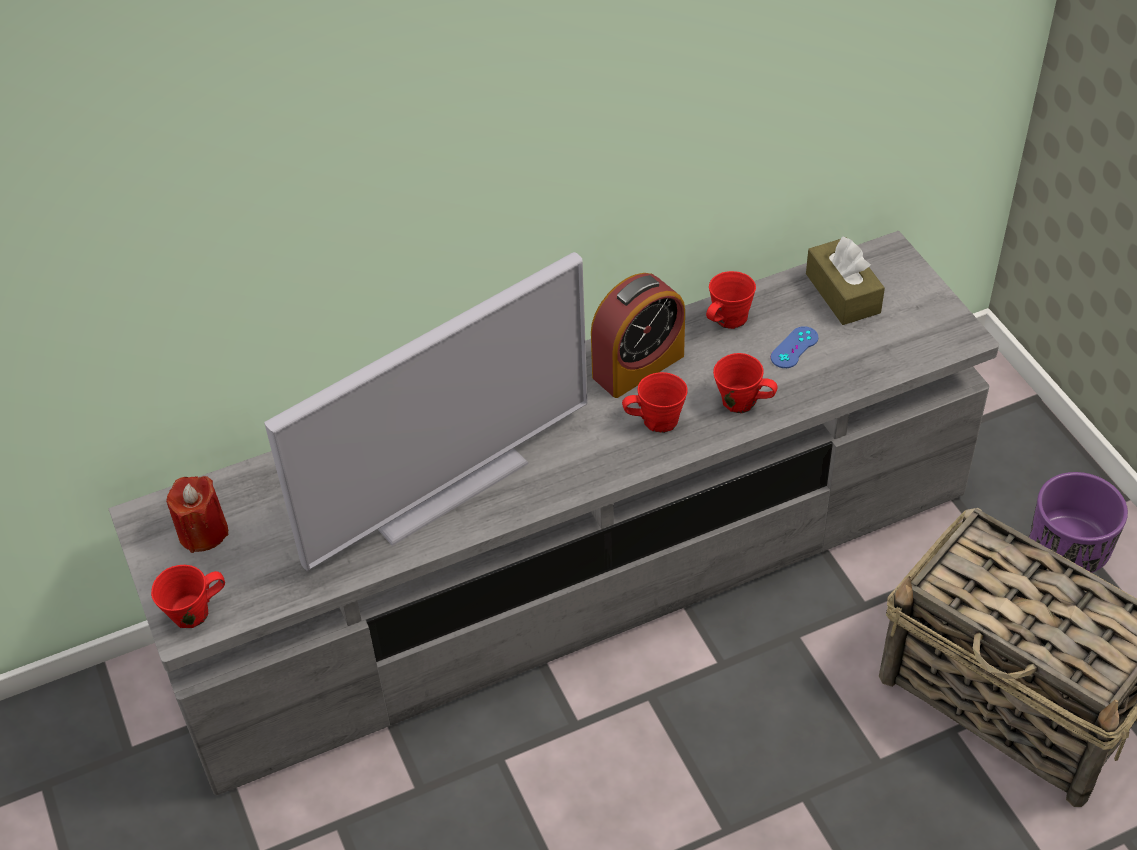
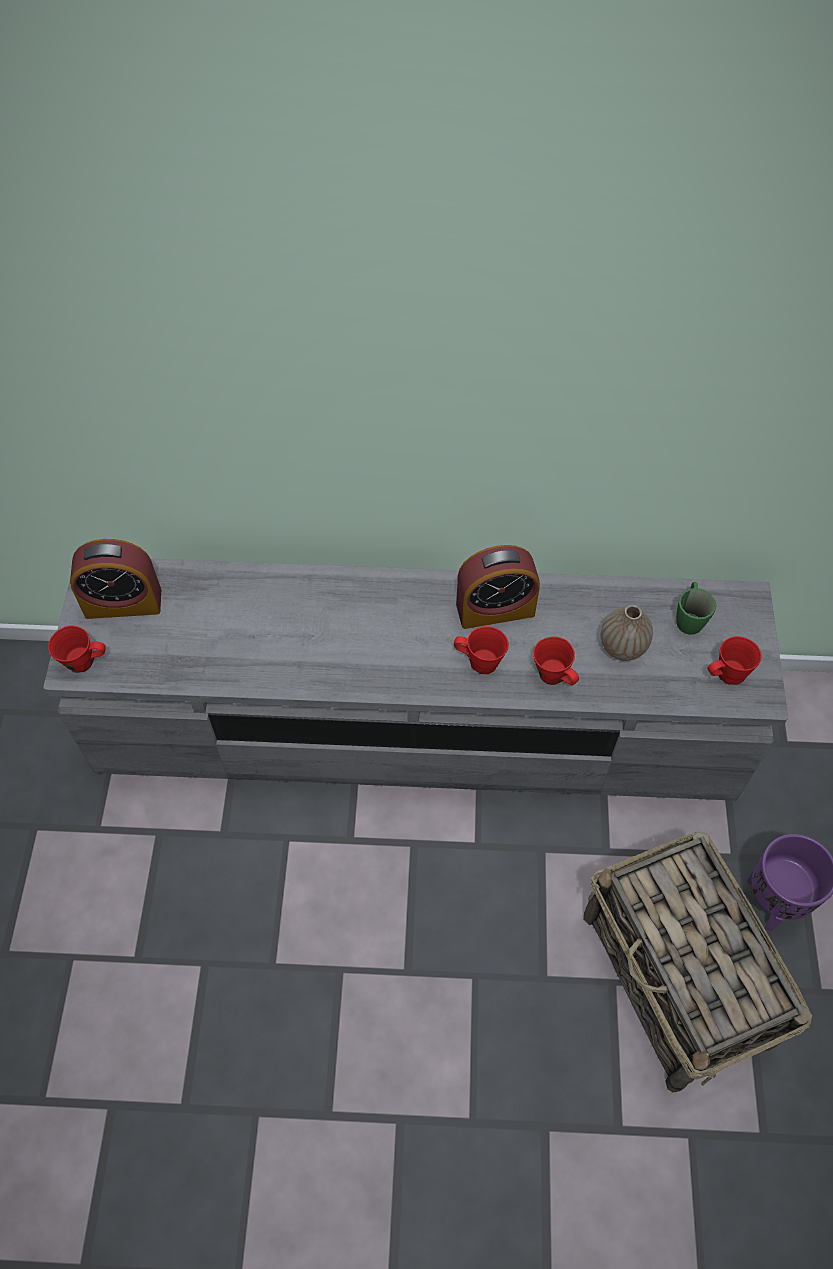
camera: 25 degrees right, 10 degrees up
(203, 532) = (123, 603): red candle -> alarm clock
(444, 485) = (301, 643): television -> none
(728, 319) = (586, 600): red mug -> red mug (728, 673)
(794, 348) = (622, 647): blue game controller -> vase
(842, 293) = (689, 617): brown tissue box -> green mug

